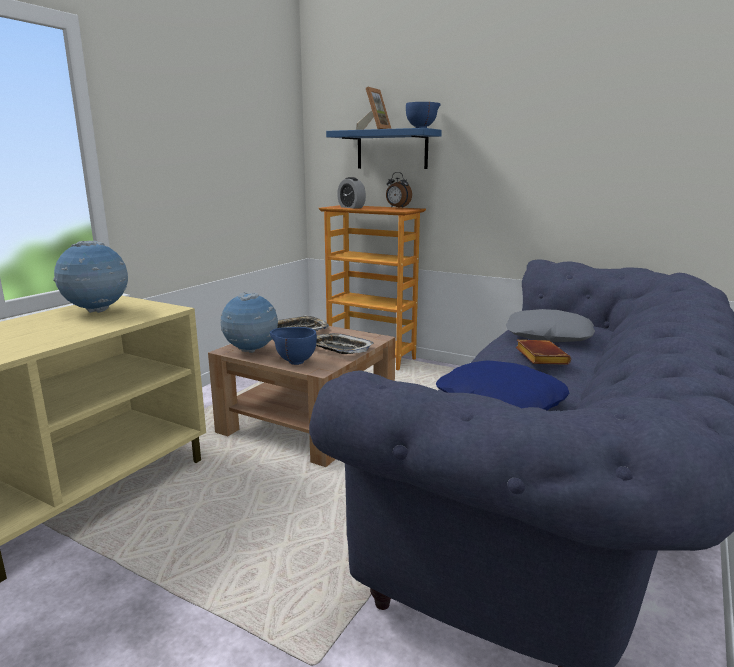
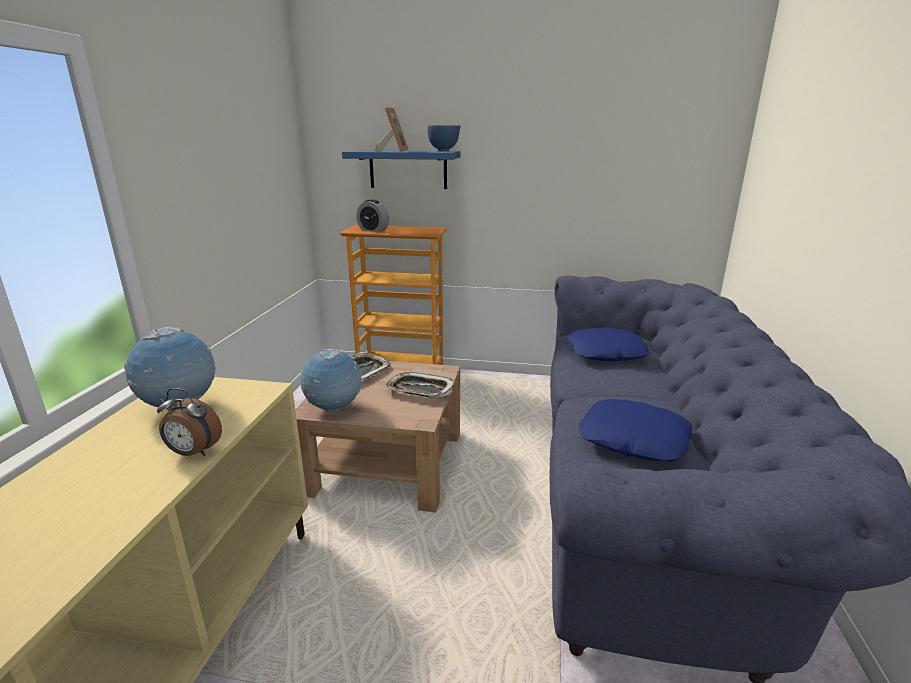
camera: 20 degrees left, 5 degrees up
(294, 362) = (389, 415): blue bowl -> none
(397, 207) = (419, 228): alarm clock -> alarm clock (193, 453)
(539, 357) = (621, 380): brown book -> none
(548, 336) = (606, 353): grey pillow -> blue pillow

